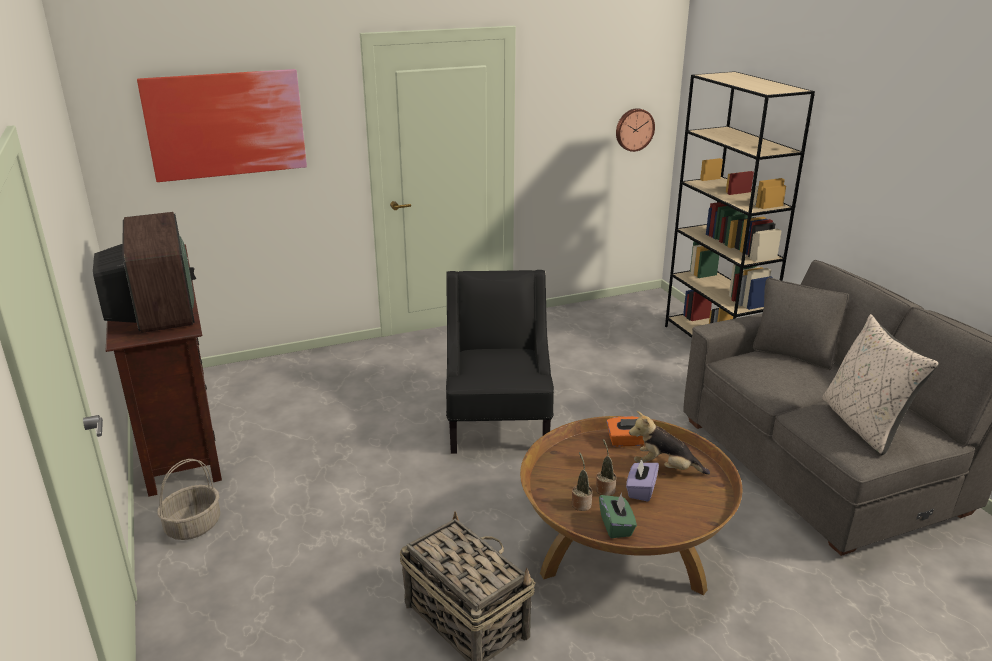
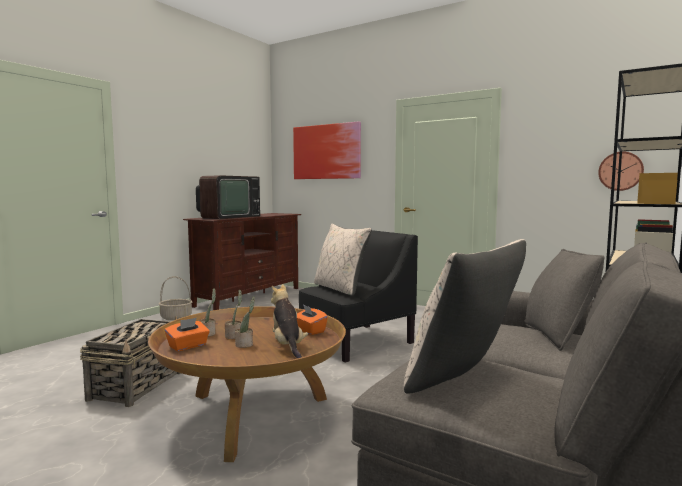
camera: 55 degrees right, 20 degrees down
(500, 370) = (340, 288): none -> beige pillow
(616, 526) = (188, 346): green tissue box -> orange tissue box
(641, 490) = (245, 344): purple tissue box -> potted plant

